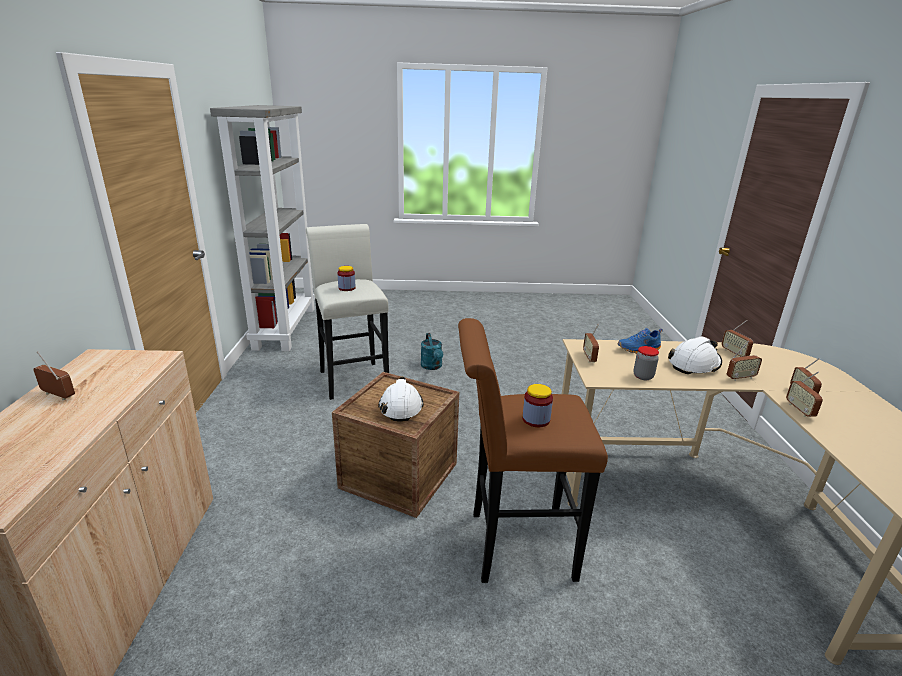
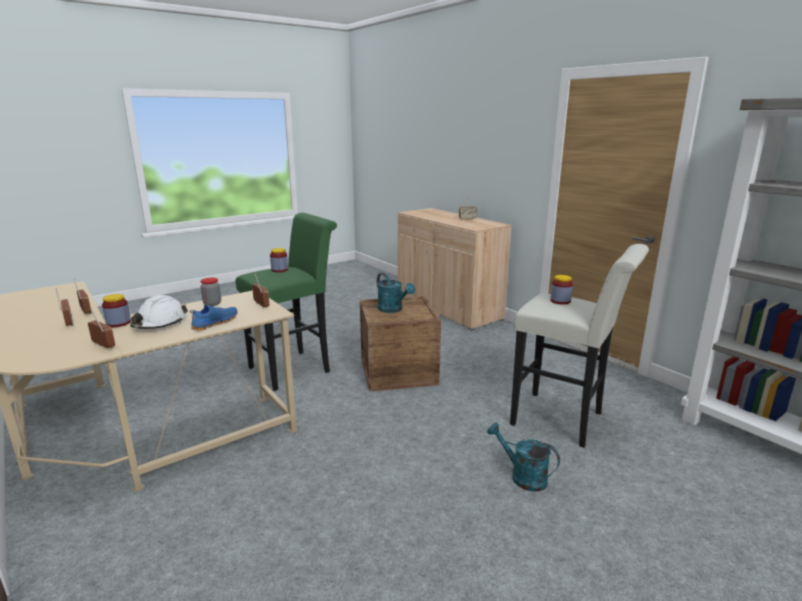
camera: 145 degrees right, 5 degrees down
(401, 407) = (393, 309): white hard hat -> turquoise watering can
(512, 545) = (295, 368): brown stool -> green stool
(740, 378) = (118, 323): radio -> jar

